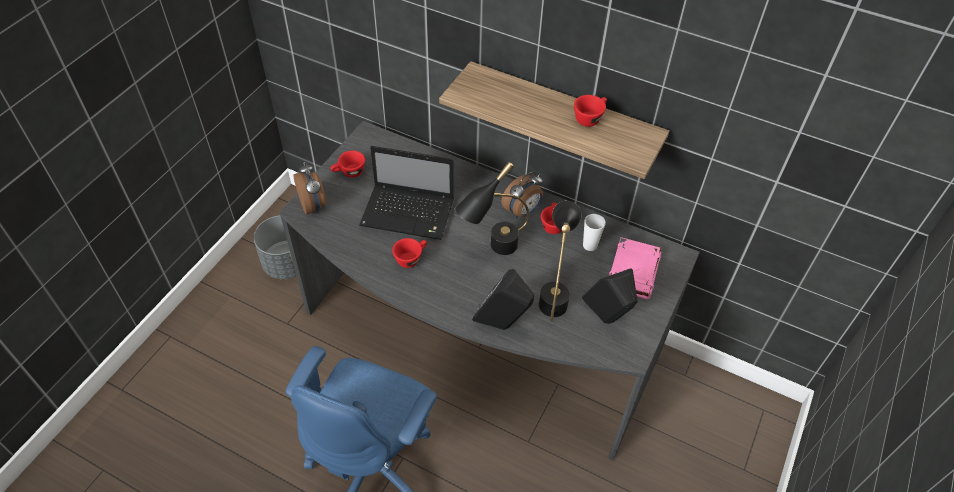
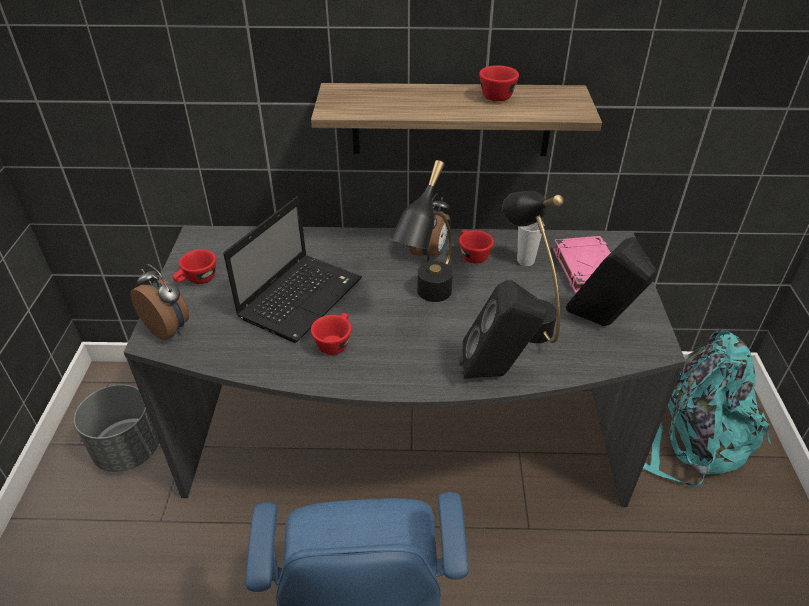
camera: 25 degrees left, 10 degrees down
(410, 213) = (302, 297): laptop -> laptop turned 45 degrees counterclockwise
(710, 434) = (694, 435): none -> turquoise backpack

